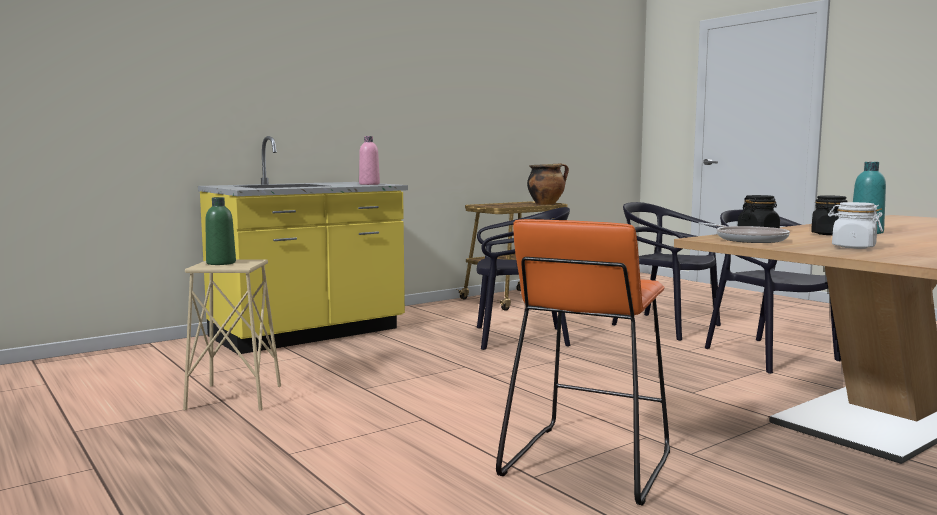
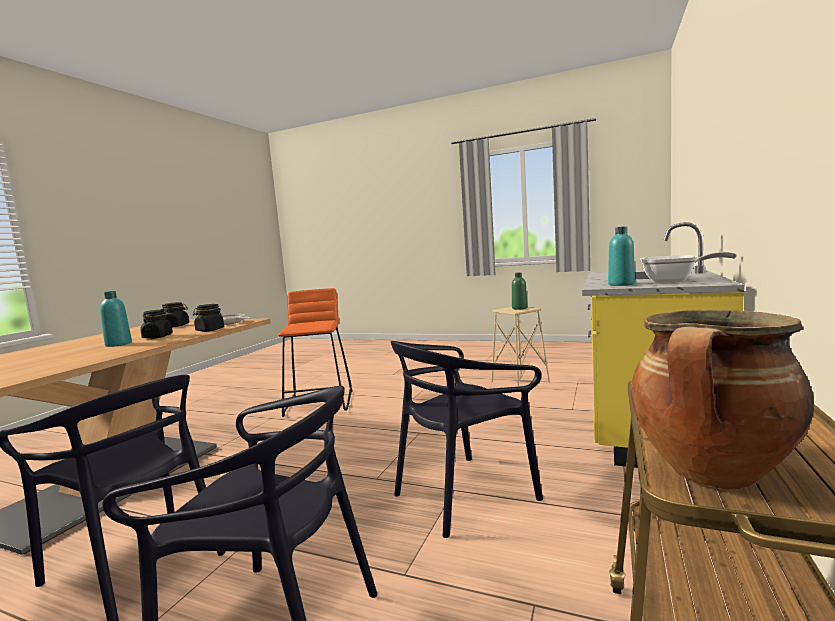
camera: 150 degrees right, 0 degrees up
(339, 183) = (674, 281): none -> frying pan
(369, 184) = (621, 284): pink bottle -> turquoise bottle
(853, 247) = (176, 326): white jar -> black jar

